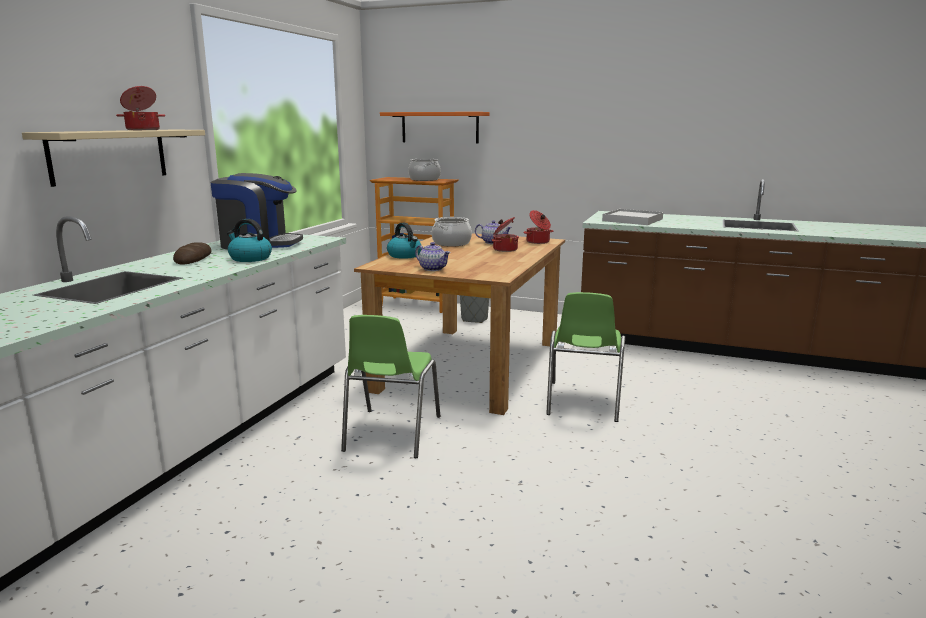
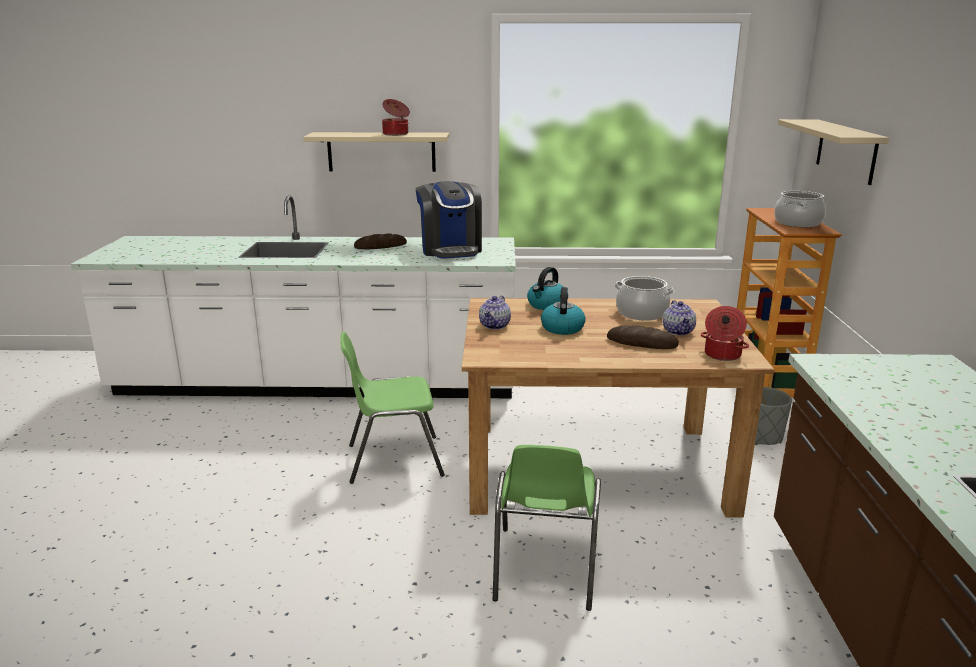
camera: 70 degrees right, 5 degrees up
(249, 258) = (391, 258): kettle -> kettle (562, 328)
(439, 127) = (846, 150): orange shelf -> beige shelf
(504, 249) = (641, 343): cooking pot -> bread
(583, 402) = (544, 569): green chair -> green chair turned 75 degrees counterclockwise
(632, 220) = (884, 386): white tray -> none

